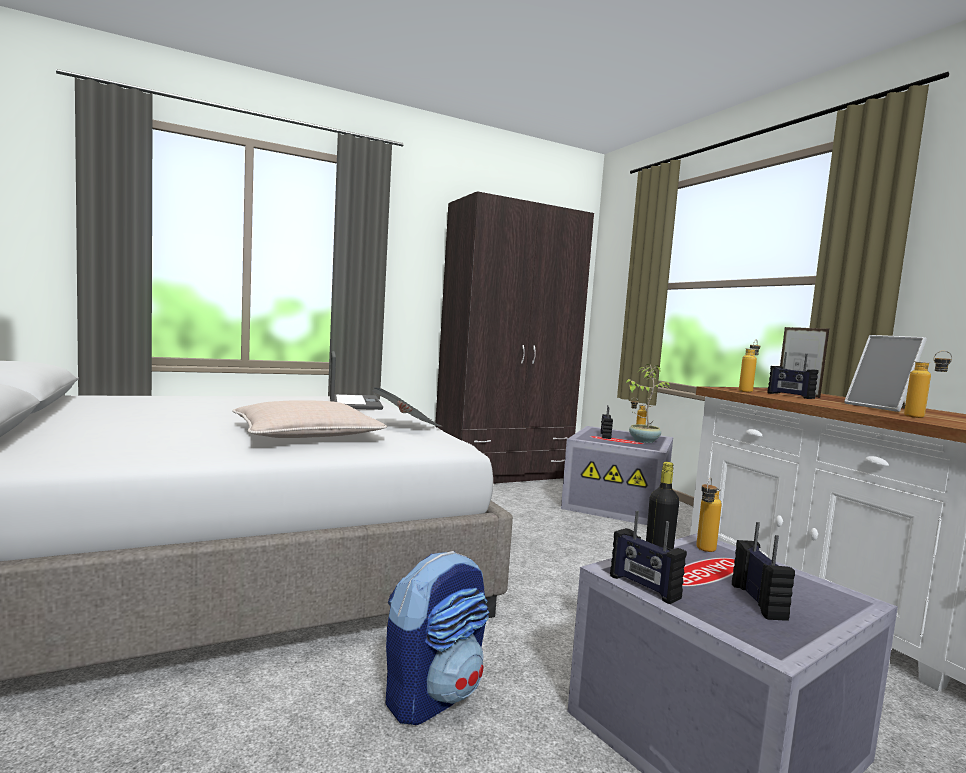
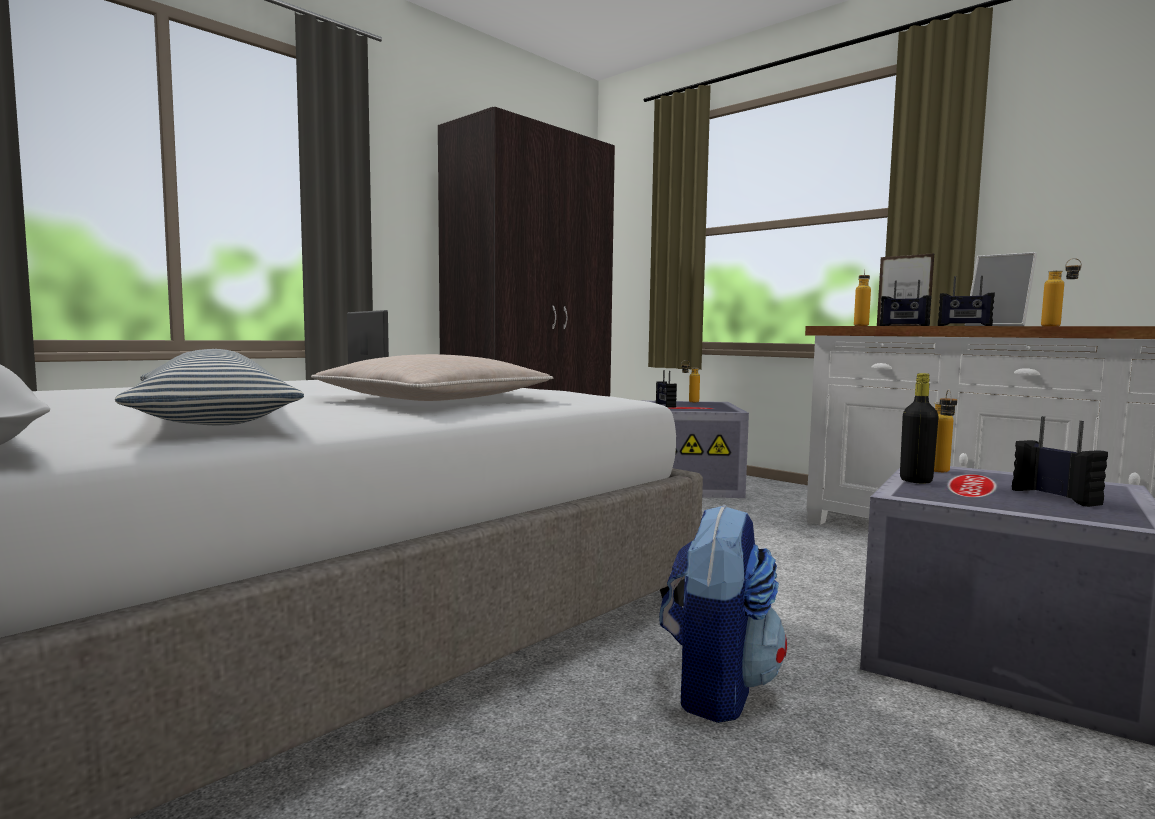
camera: 20 degrees left, 0 degrees up
(130, 441) = (212, 419): none -> pillow
(406, 427) = (526, 389): newspaper -> none
(643, 441) = (708, 406): potted plant -> none
(643, 587) = (954, 502): radio -> radio (964, 326)

